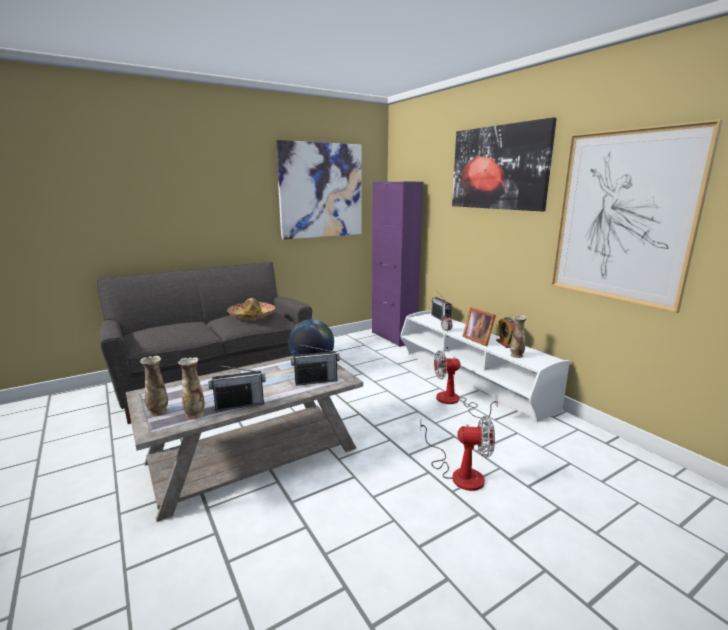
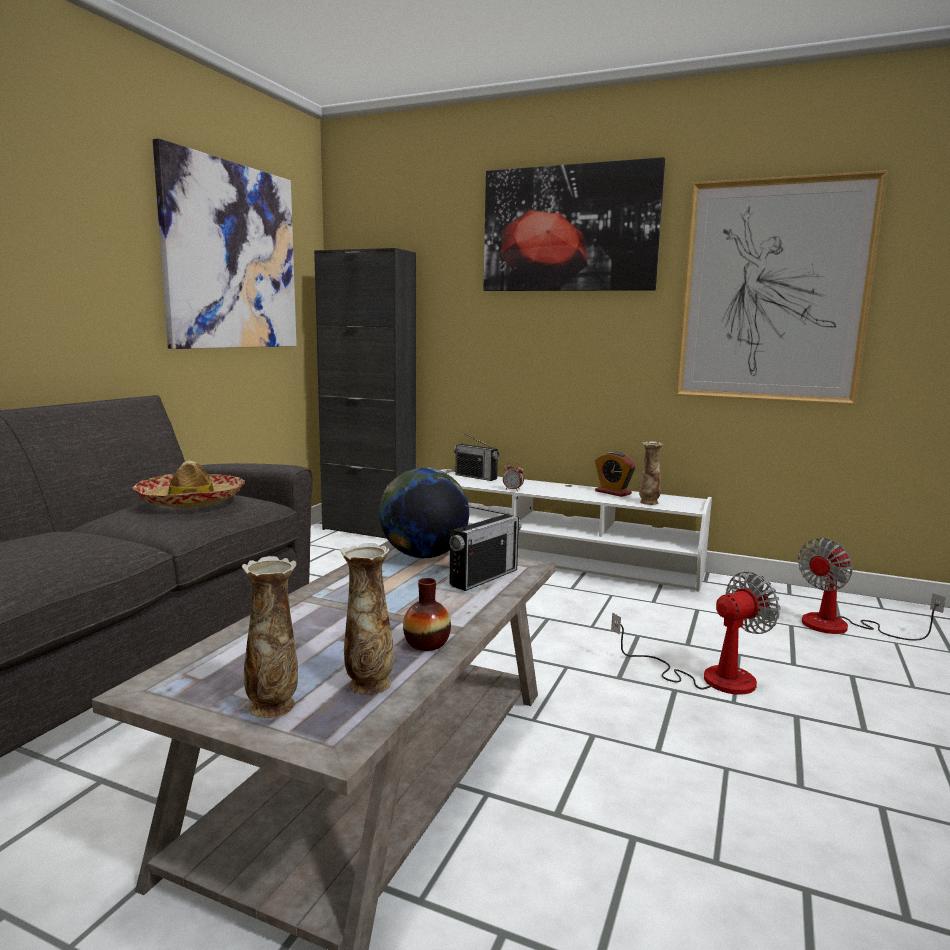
camera: 35 degrees left, 5 degrees down
(239, 405) = (426, 643): radio -> vase
(393, 337) = (369, 530): purple cabinet -> black cabinet
(454, 402) = (577, 594): fan -> fan (842, 627)
(478, 340) = (572, 493): picture frame -> none

